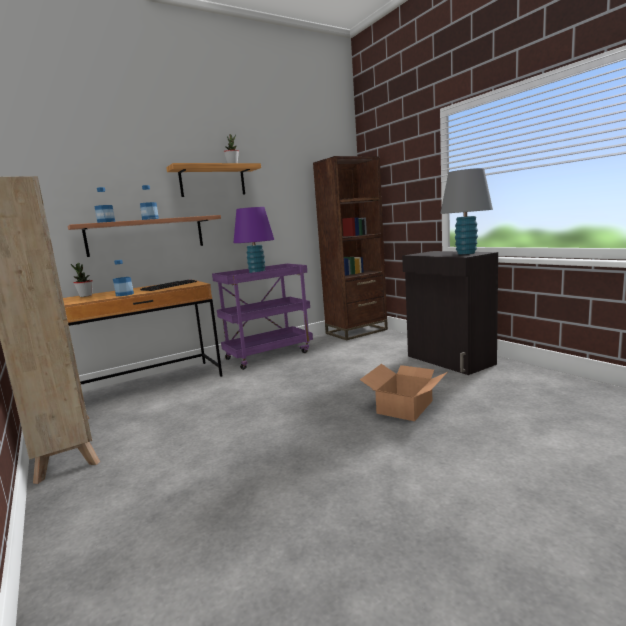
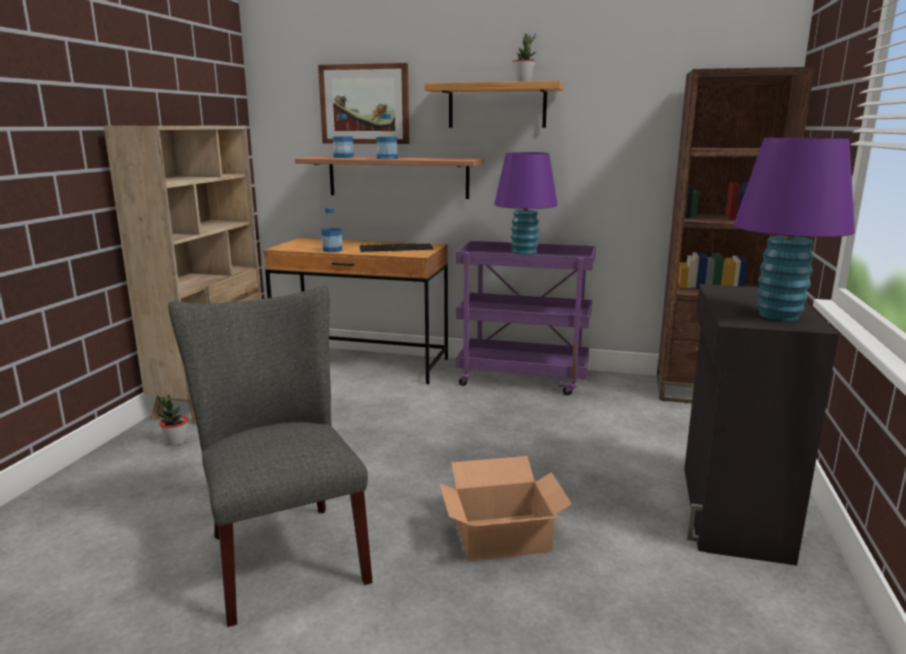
camera: 45 degrees right, 5 degrees up
(85, 296) = (315, 241): potted plant -> potted plant (176, 442)
(109, 181) = (365, 104): none -> picture
(330, 472) = (282, 552): none -> grey chair
(466, 253) = (778, 316): grey table lamp -> purple table lamp

